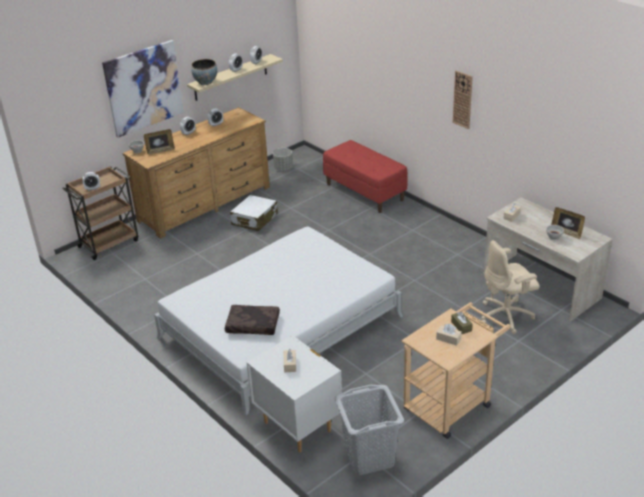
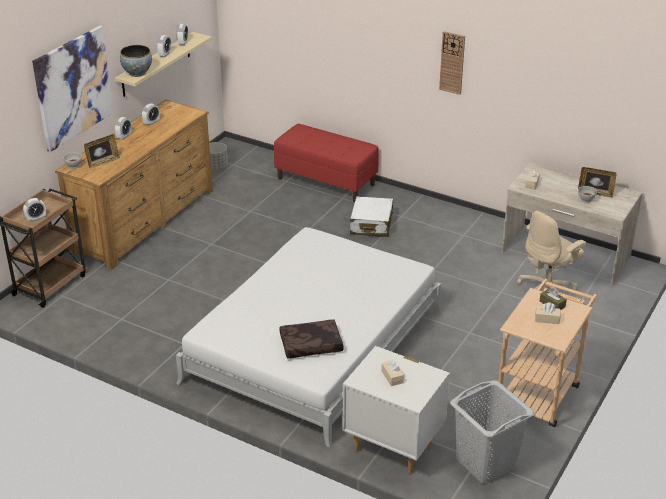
camera: 20 degrees left, 0 degrees up
(254, 219) = (215, 230): white suitcase -> white suitcase (371, 224)

